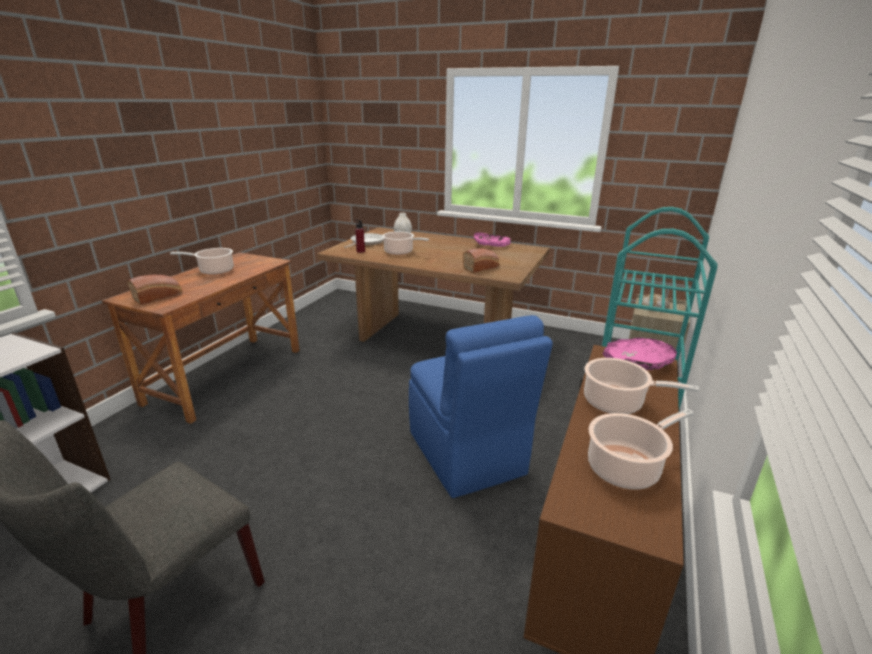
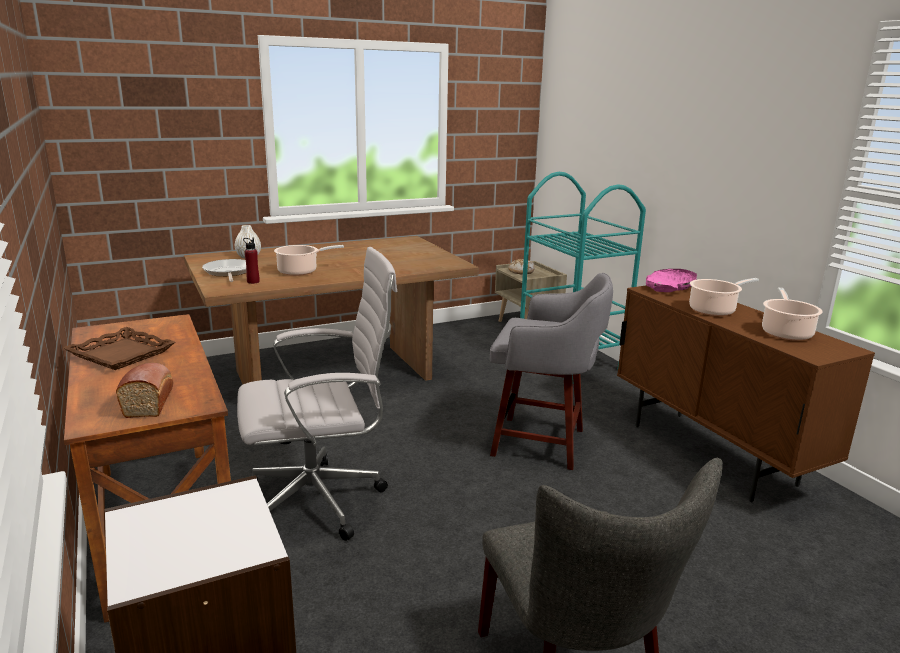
camera: 50 degrees left, 5 degrees down
(214, 271) = (120, 354): cooking pot -> brown tray
(289, 406) = (321, 501): none -> white office chair
(467, 455) = (542, 443): blue chair -> grey stool
(482, 268) = (417, 264): bread -> none
(490, 245) = (366, 245): pink bowl -> none

